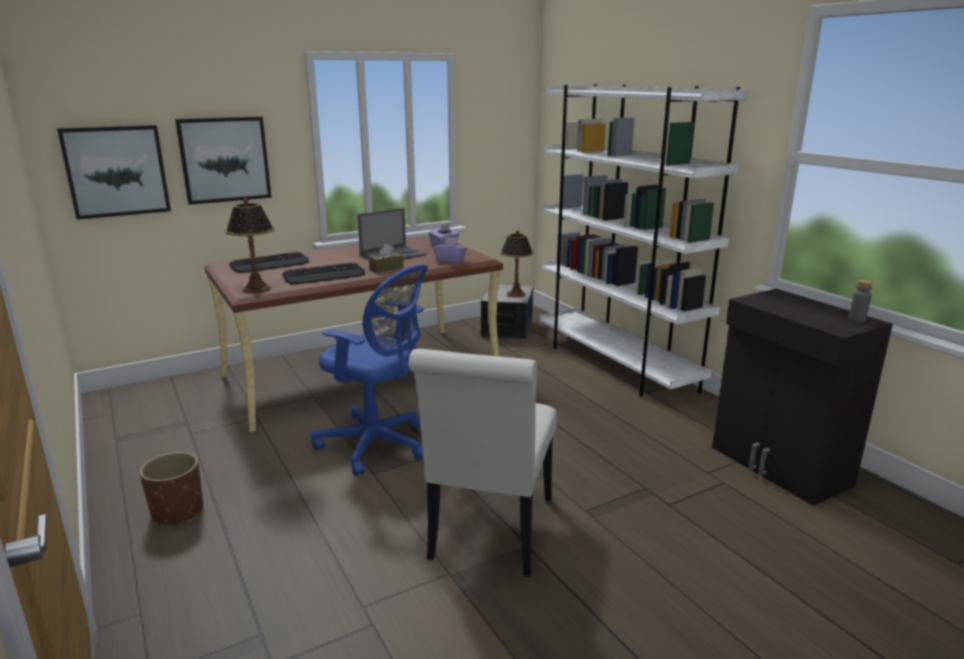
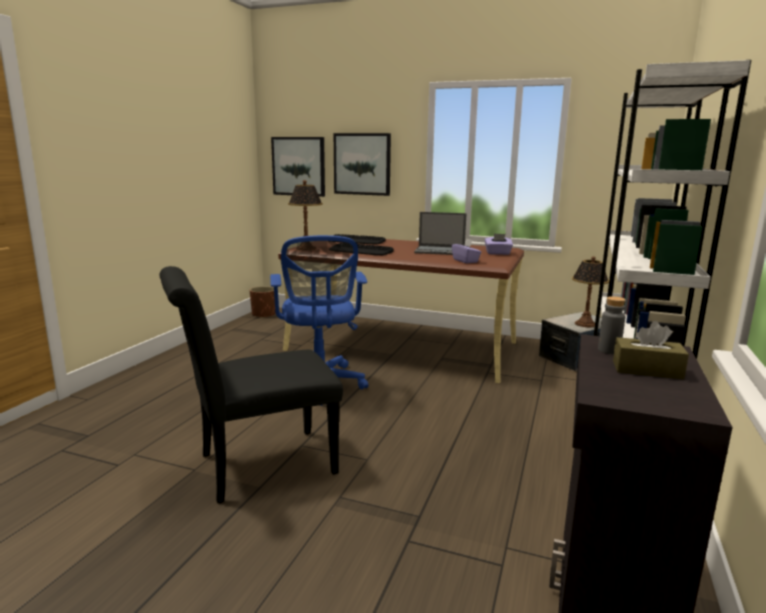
camera: 50 degrees right, 5 degrees down
(177, 512) = (181, 369): brown planter -> brown planter (263, 314)
(386, 268) = (407, 255): brown tissue box -> brown tissue box (647, 370)
(490, 534) = (257, 466): white chair -> black chair
(857, 319) = (683, 401): grey bottle -> grey bottle (609, 350)

